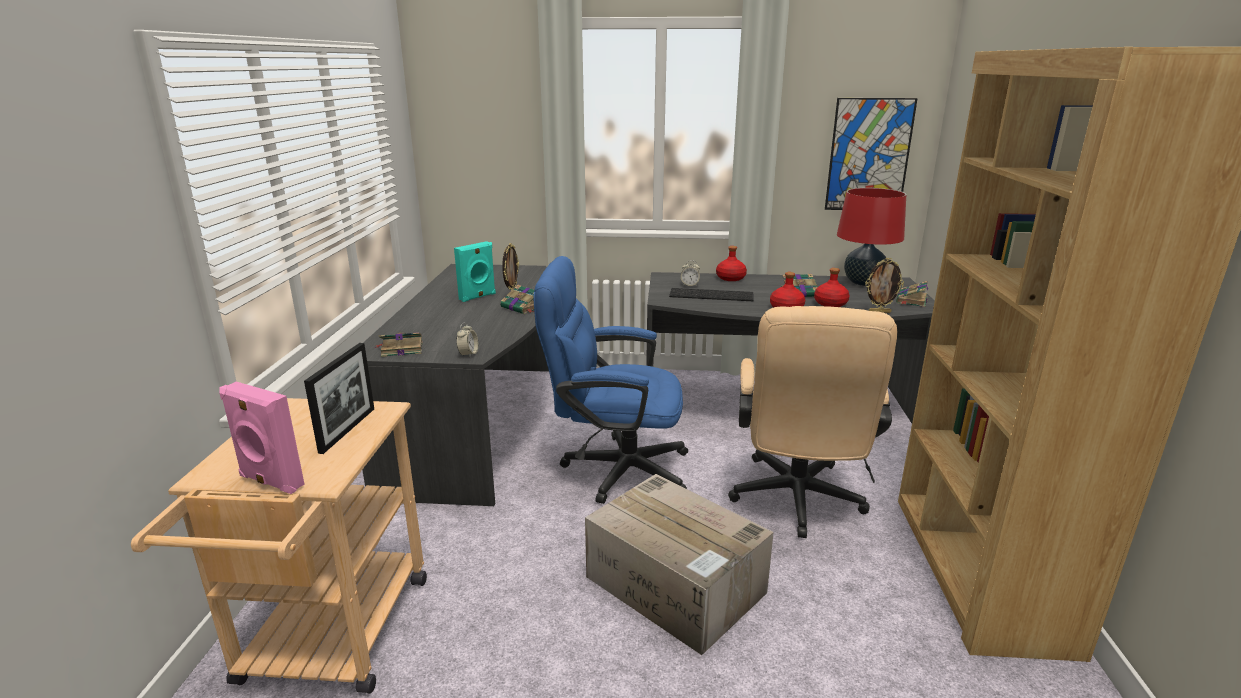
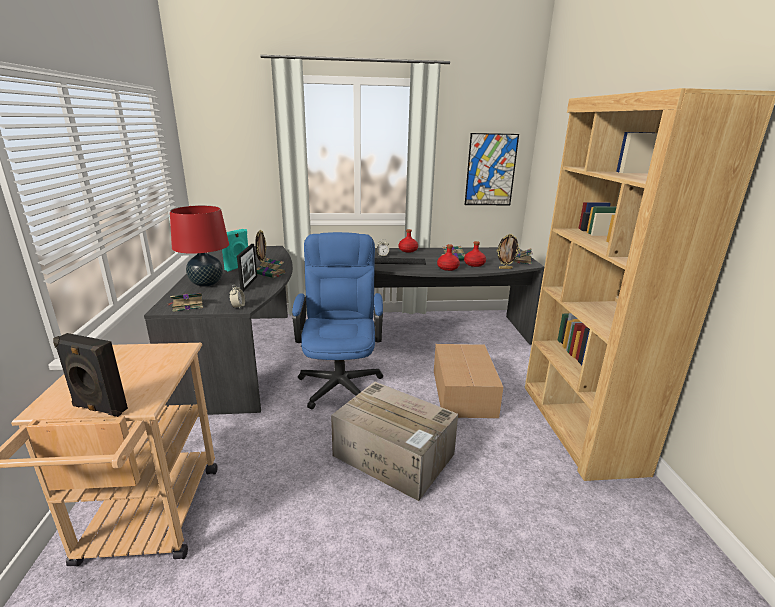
camera: 10 degrees left, 0 degrees up
(270, 482) = (99, 409): pink speaker -> black speaker
(347, 430) = (156, 365): picture frame -> picture frame (249, 283)
(614, 468) = (341, 380): blue office chair -> blue office chair turned 90 degrees clockwise
(796, 503) = (463, 393): beige office chair -> cardboard box
(863, 283) = (491, 251): red table lamp -> red table lamp (206, 283)

